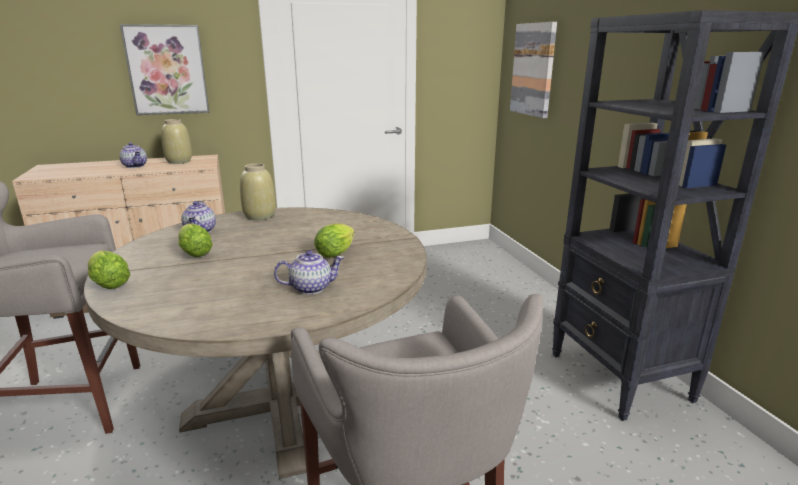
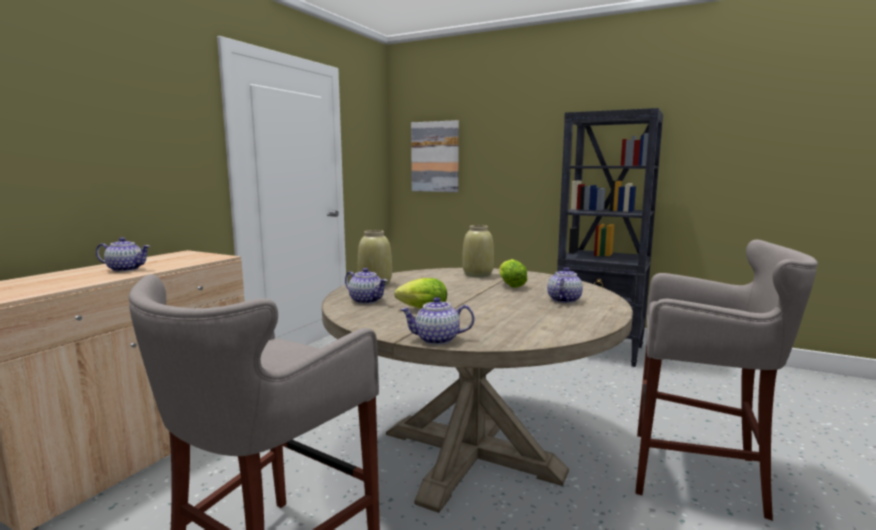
camera: 45 degrees left, 10 degrees down
(109, 283) = (436, 339): lettuce -> teapot
(167, 70) = (127, 148): picture -> none
(179, 161) = (169, 259): beige vase -> beige vase (477, 274)

